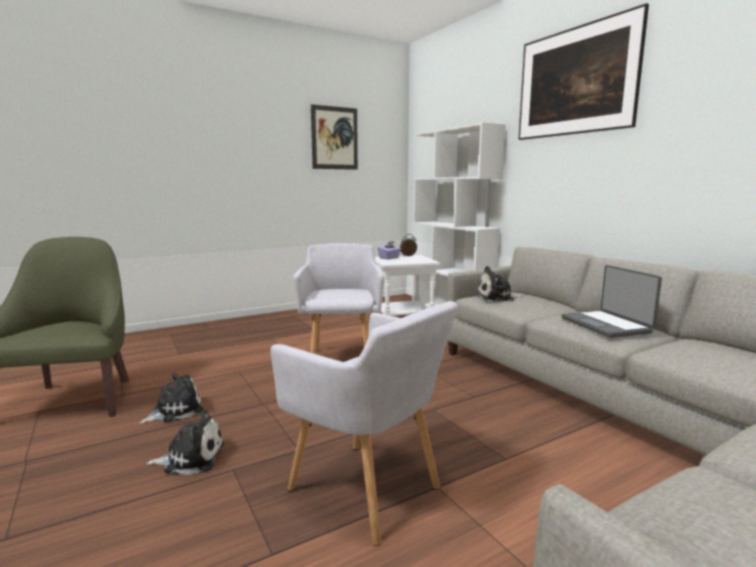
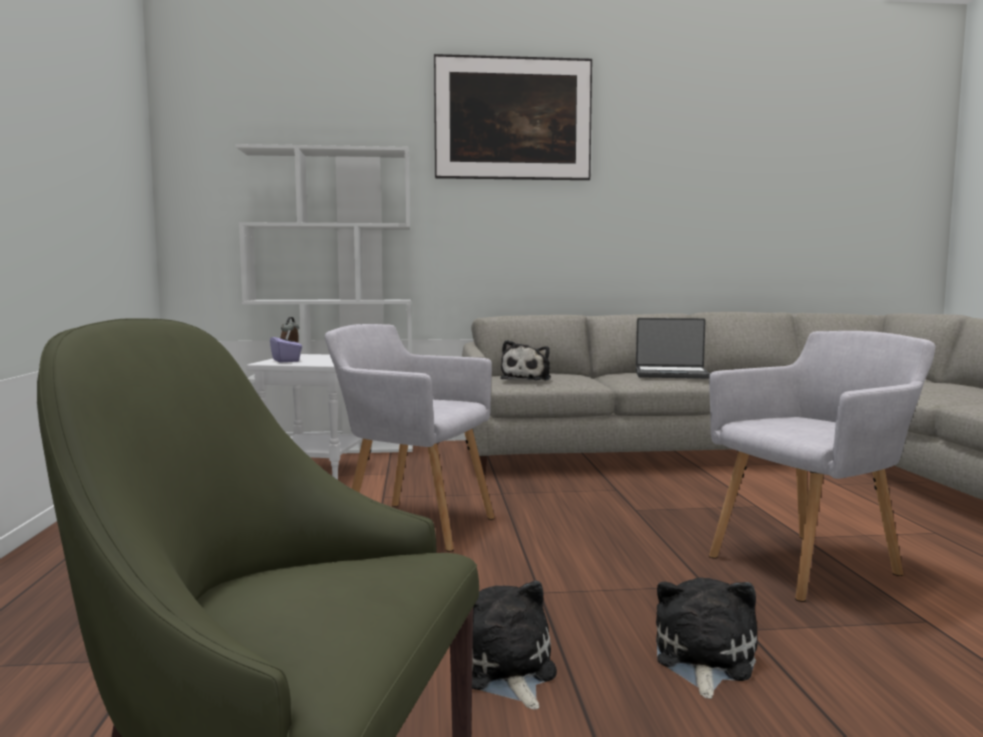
camera: 65 degrees left, 5 degrees down
(334, 138) = (83, 124): picture -> none

